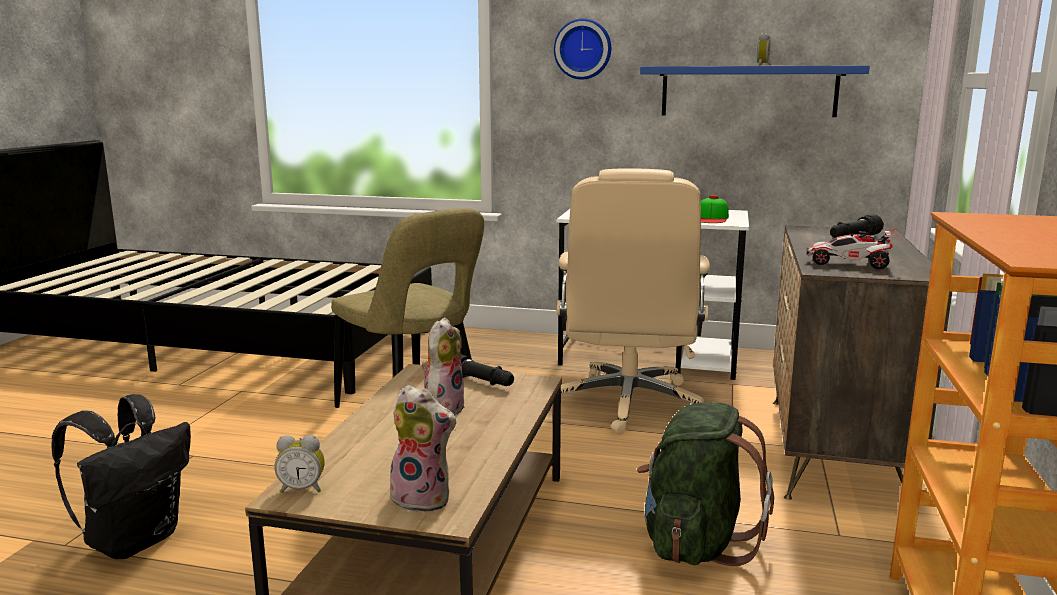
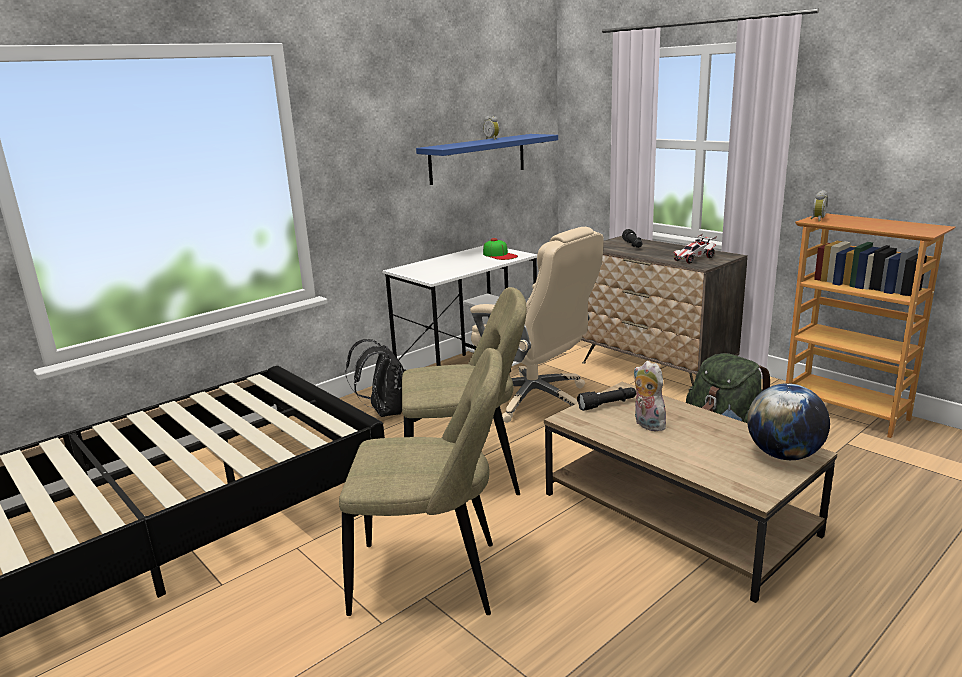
camera: 55 degrees left, 5 degrees up
(135, 540) = (569, 647): black backpack -> black backpack (384, 412)
(222, 451) = (433, 578): none -> beige chair
(302, 489) = (749, 489): alarm clock -> alarm clock (817, 219)
(424, 498) = (783, 455): plush toy -> globe
(583, 49) = (371, 138): wall clock -> none

